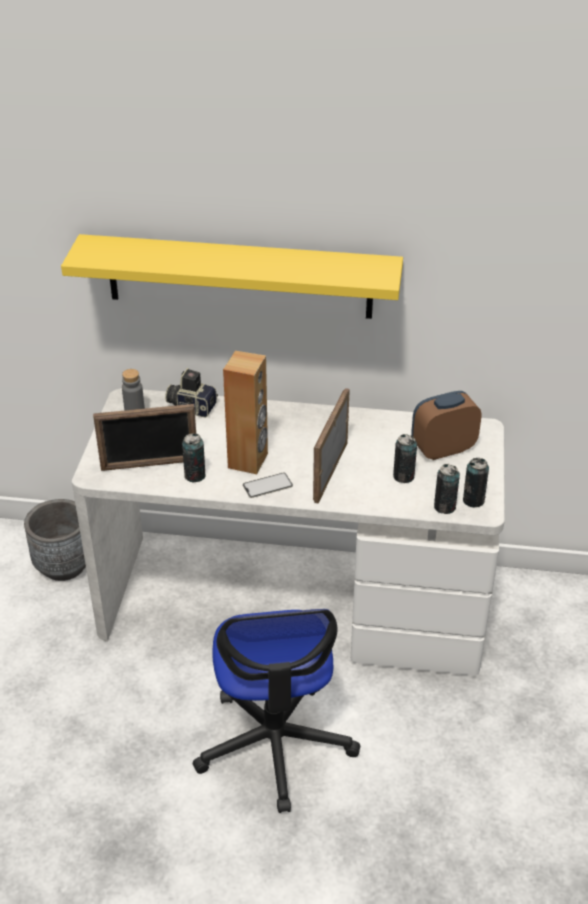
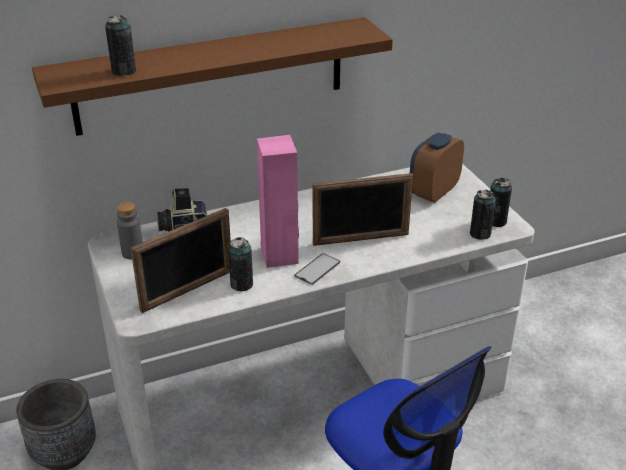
camera: 30 degrees left, 5 degrees down
(239, 276) = (211, 76): yellow shelf -> brown shelf
(248, 461) = (280, 255): brown speaker -> pink speaker
(330, 471) = (361, 239): picture frame -> picture frame turned 90 degrees counterclockwise
(403, 476) = (424, 222): can -> can (124, 71)

